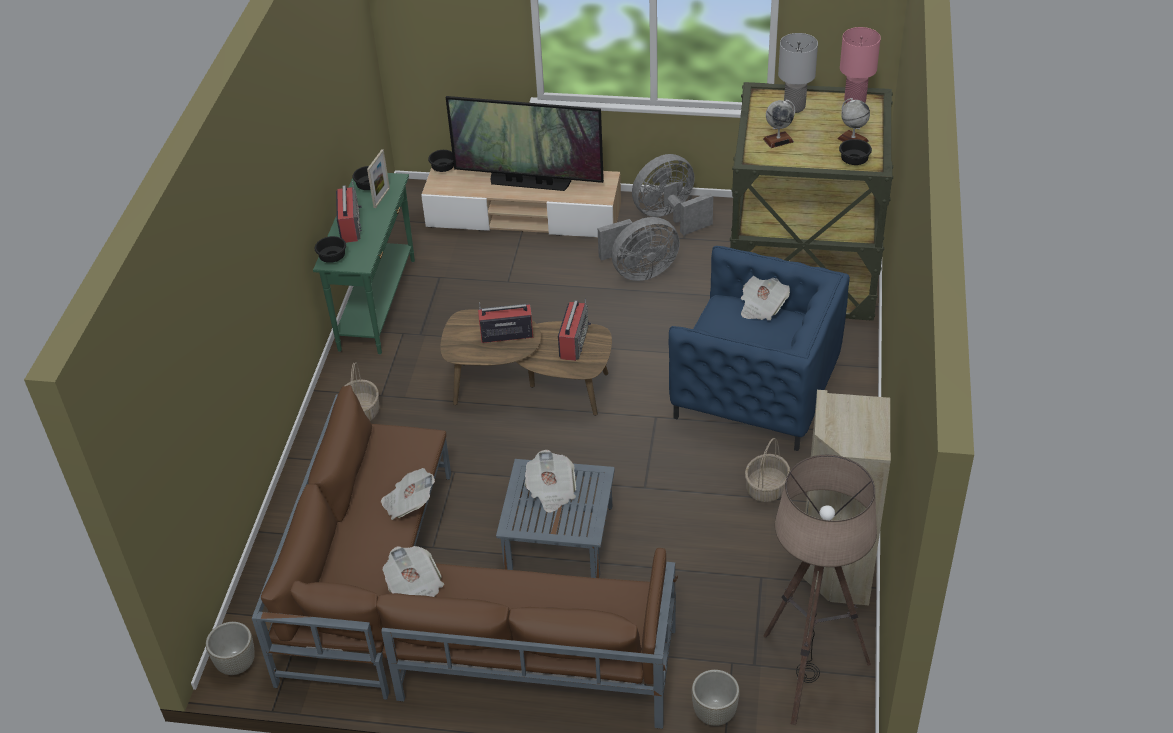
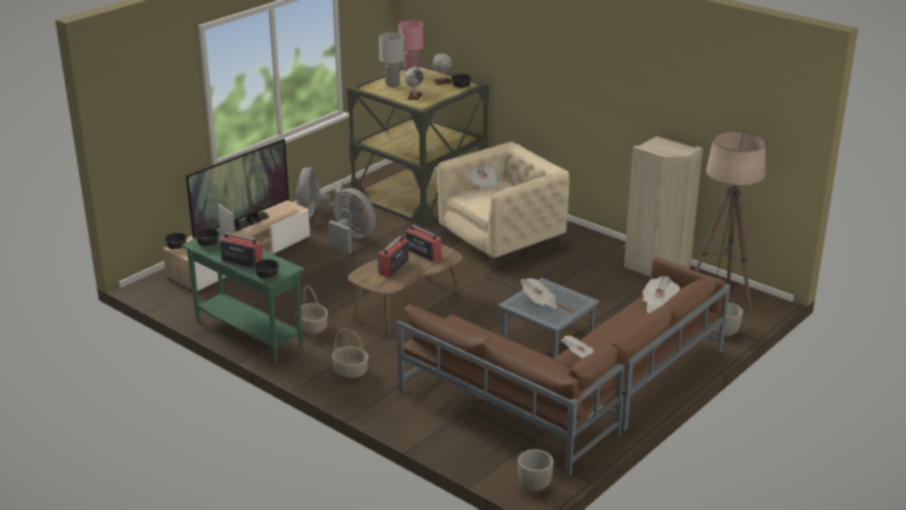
camera: 60 degrees left, 15 degrees down
(408, 503) = (507, 342): newspaper -> newspaper (659, 305)
(639, 271) = (351, 239): grey fan -> grey fan turned 60 degrees counterclockwise
(755, 392) = (501, 242): blue armchair -> beige armchair
(766, 489) = (579, 264): basket -> basket (313, 327)

